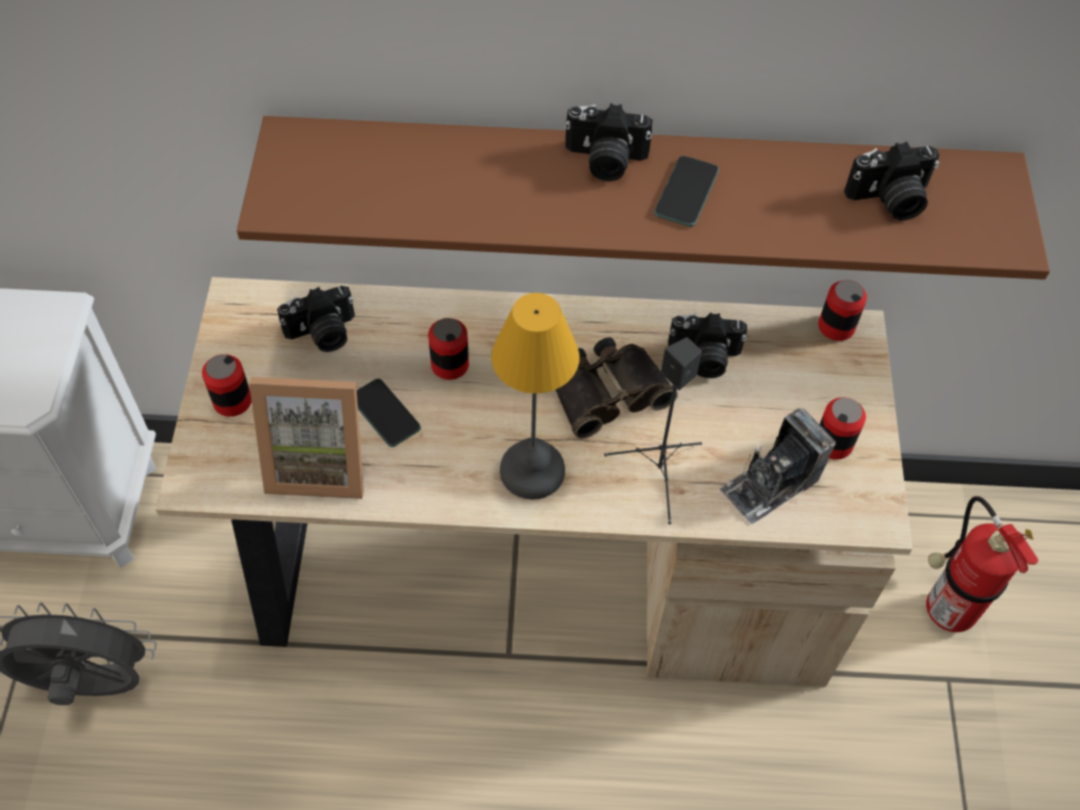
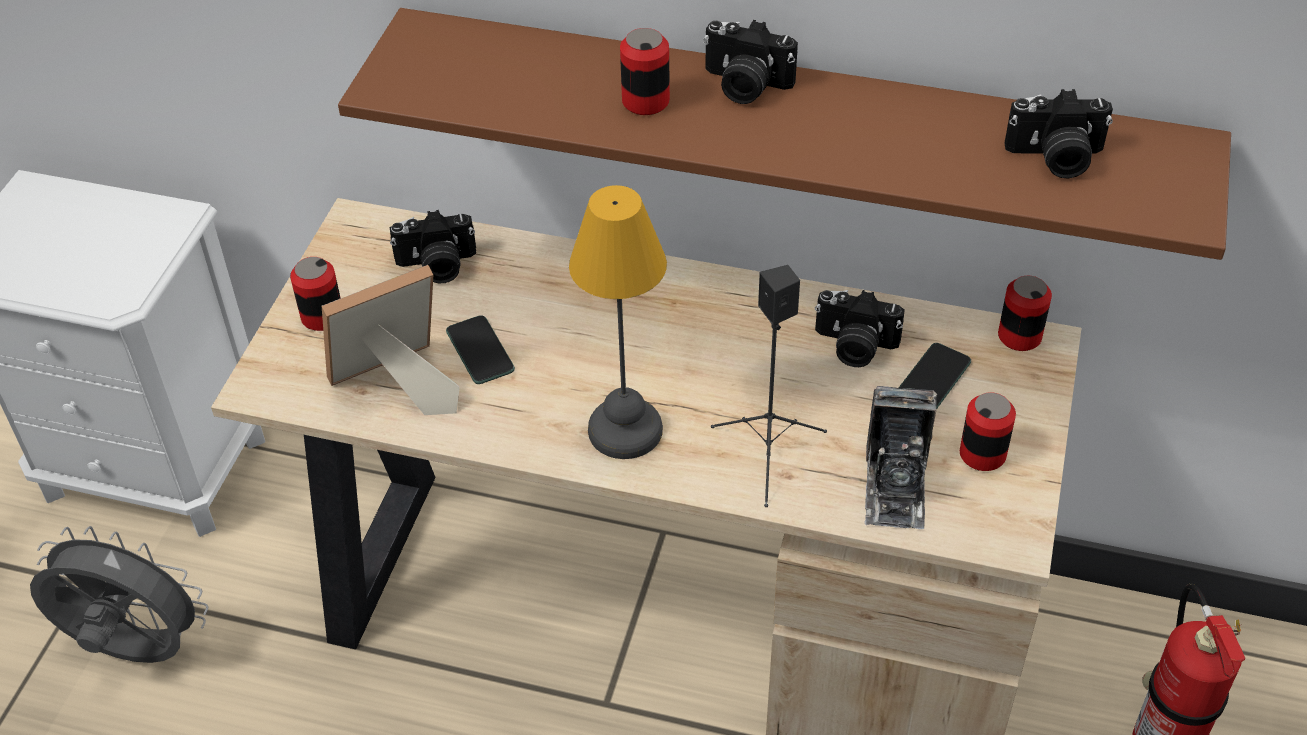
camera: 15 degrees right, 10 degrees down
(319, 462) = (395, 387): picture frame -> picture frame turned 135 degrees clockwise
(450, 365) = (565, 314): can -> can (645, 101)
(608, 391) = (734, 364): binoculars -> none
(686, 192) = (825, 124): phone -> phone (932, 379)
(770, 484) = (895, 484): camera -> camera turned 60 degrees counterclockwise

